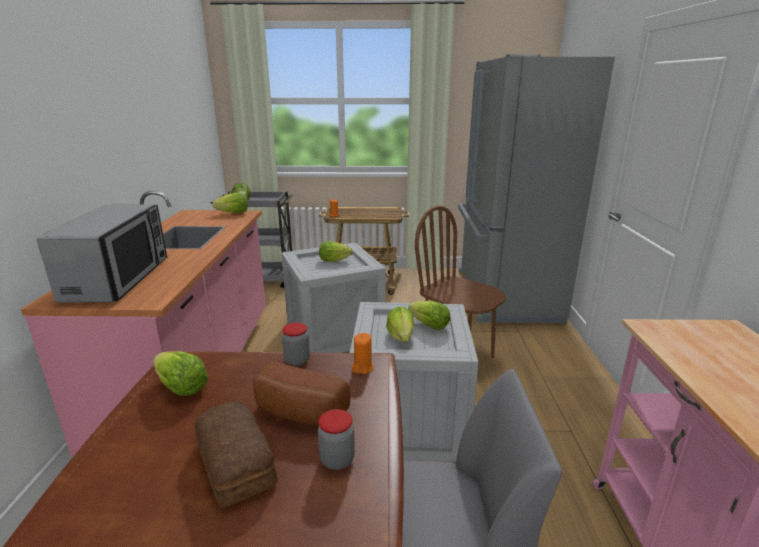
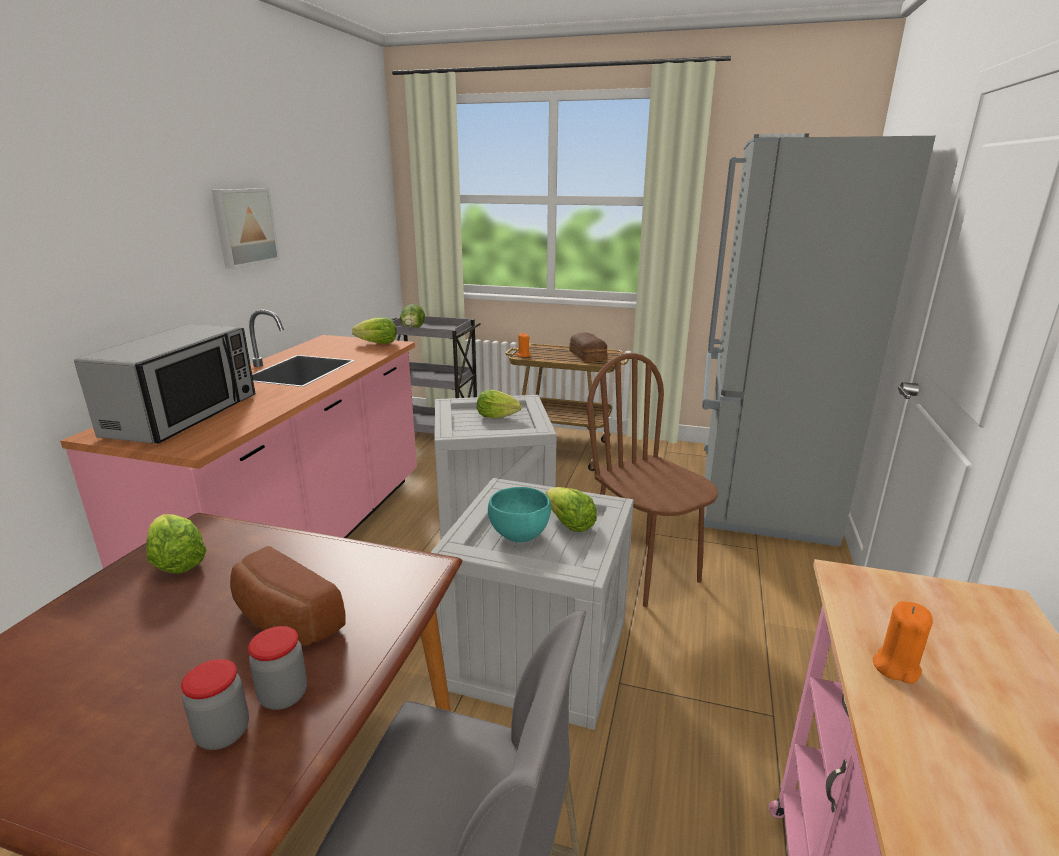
camera: 15 degrees right, 0 degrees up
(125, 125) = (244, 227): none -> picture
(237, 462) = (168, 671): bread -> bread (588, 355)
(297, 360) = (332, 548): jar -> jar (223, 733)
(362, 367) = (406, 572): orange candle -> orange candle (895, 667)
(401, 337) = (520, 535): lettuce -> turquoise bowl

